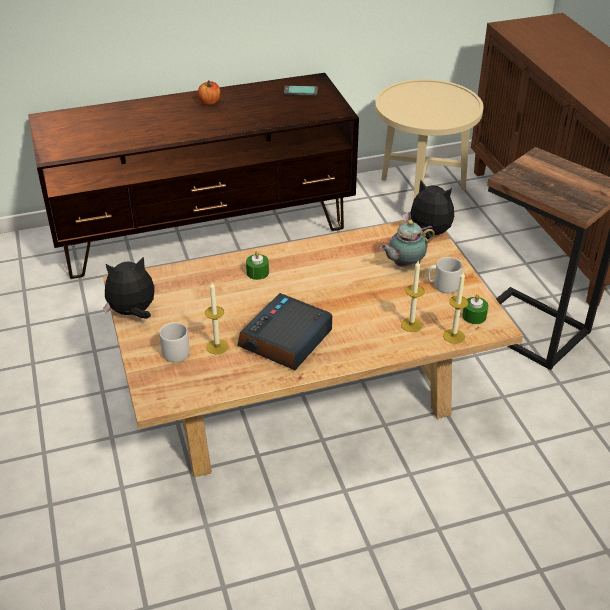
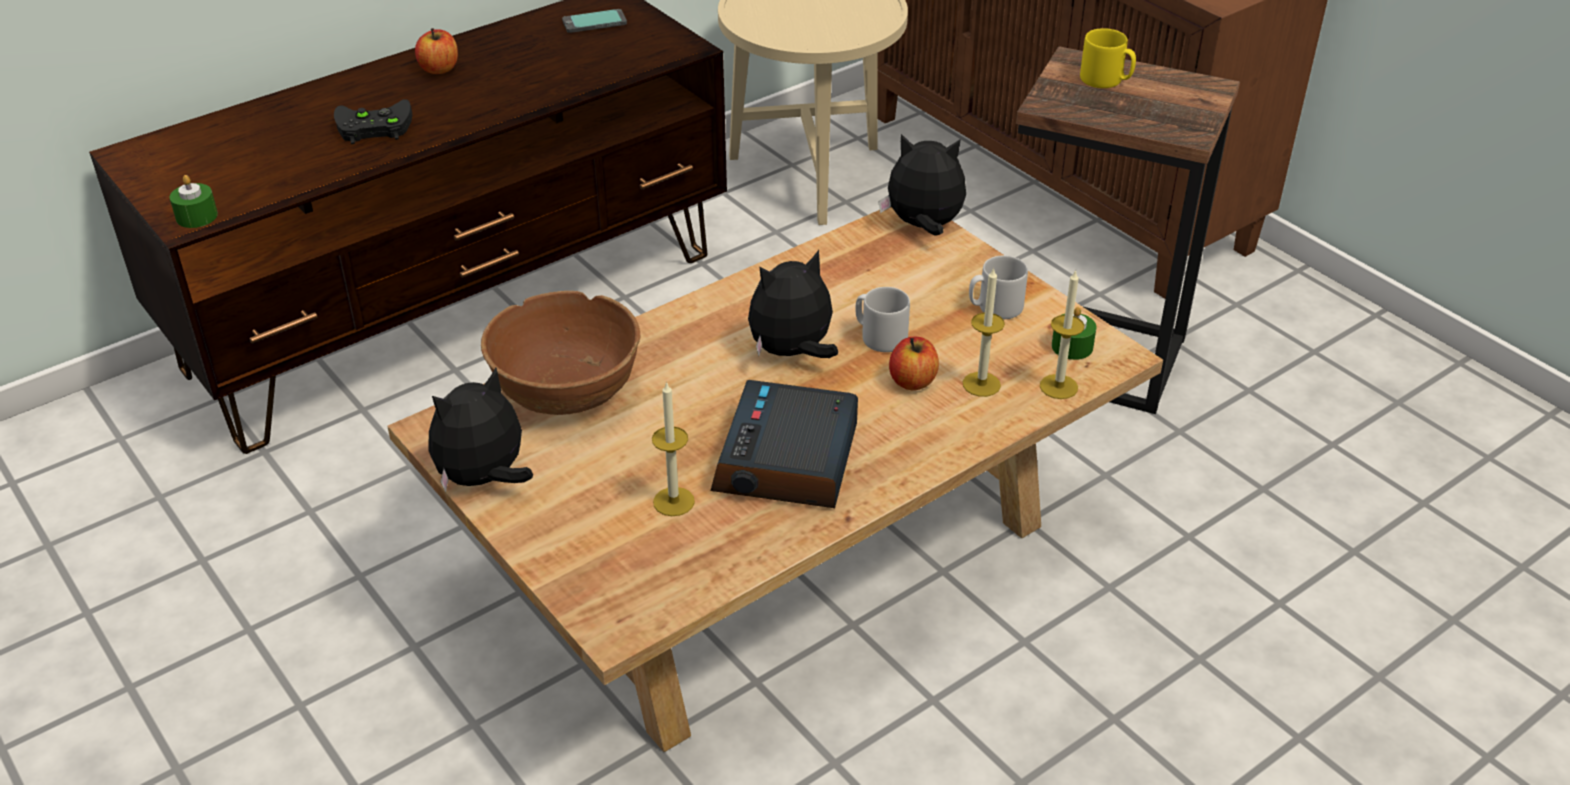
camera: 20 degrees left, 0 degrees up
(161, 126) = (372, 127): none -> black game controller
(174, 351) = (600, 529): grey mug -> grey mug (879, 337)
(195, 279) = (566, 392): none -> brown bowl
(257, 272) = (672, 355): green candle -> green candle (196, 216)
(320, 285) = (792, 353): none -> plush toy
(375, 314) = (913, 381): none -> apple
(404, 265) = (914, 288): teapot -> none
(550, 171) = (1106, 80): none -> yellow mug

